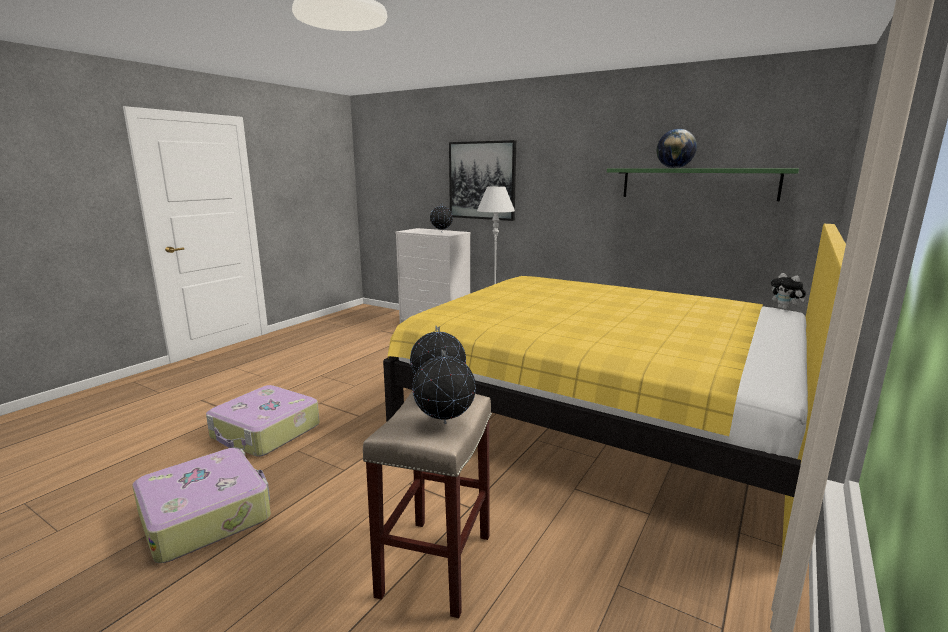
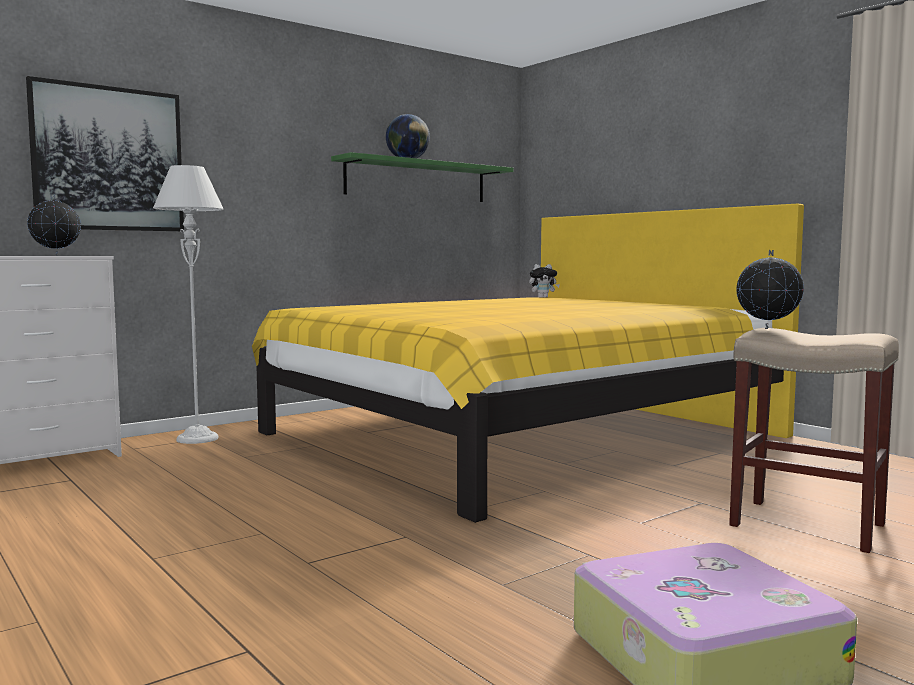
camera: 70 degrees left, 10 degrees down
(265, 432) = (399, 612): suitcase -> none
(444, 424) = (842, 333): globe -> none

